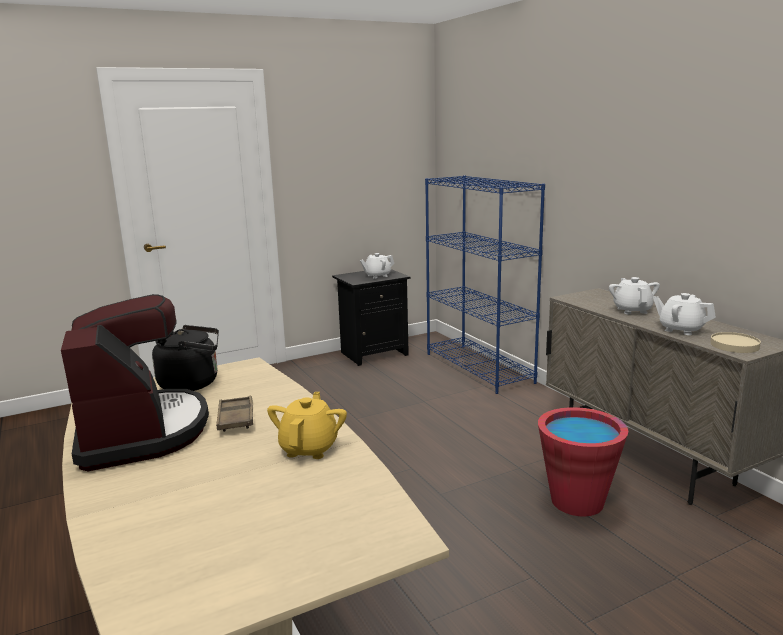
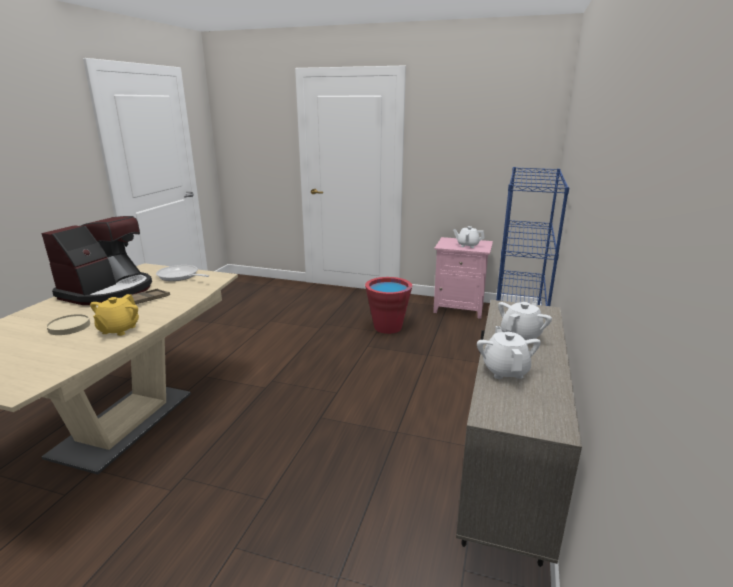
camera: 45 degrees right, 5 degrees up
(193, 383) = (180, 276): black kettle -> frying pan
(309, 448) = (118, 329): yellow teapot -> yellow teapot turned 135 degrees clockwise
(373, 353) = (459, 308): black nightstand -> pink nightstand
(577, 501) = (385, 479): red bucket -> red bucket (387, 327)
(734, 345) = (504, 407): beige plate -> beige plate (69, 326)

